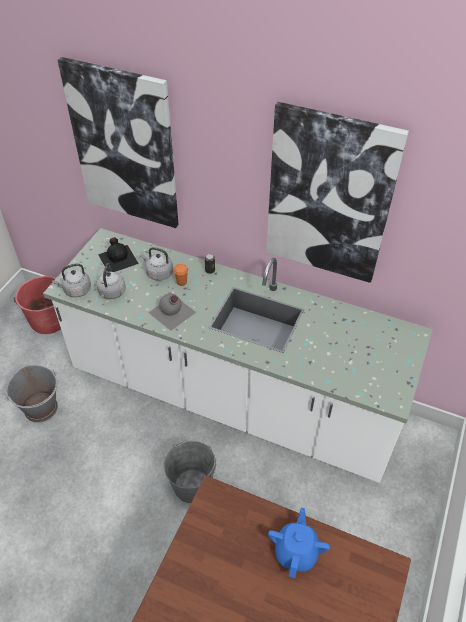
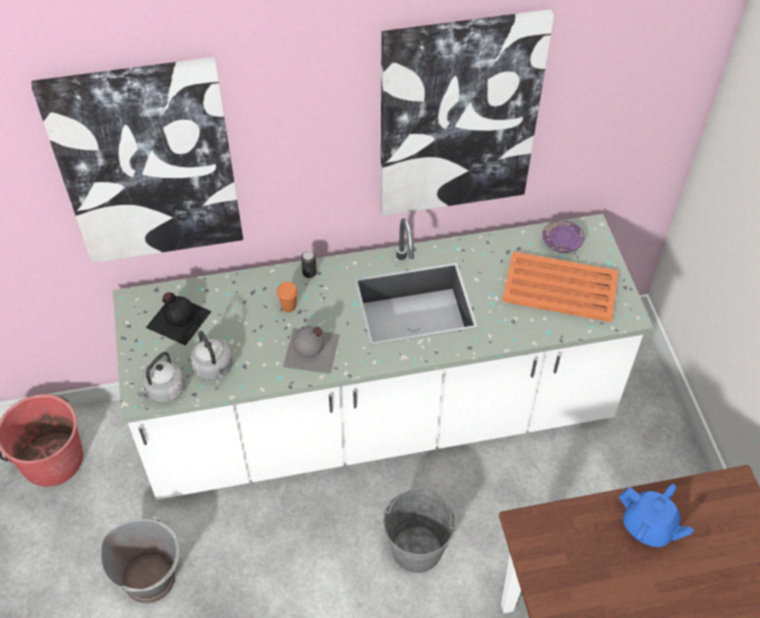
camera: 35 degrees left, 5 degrees up
(158, 273) = (249, 310): grey kettle -> none
(296, 551) = (648, 527): blue teapot -> blue teapot turned 150 degrees clockwise
(360, 358) = (559, 287): none -> orange tray
(386, 332) = (561, 242): none -> purple plate

